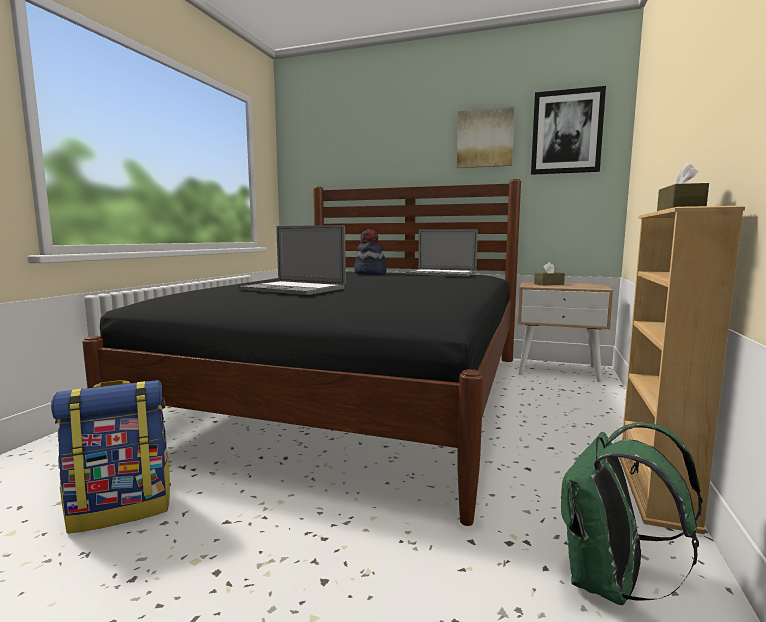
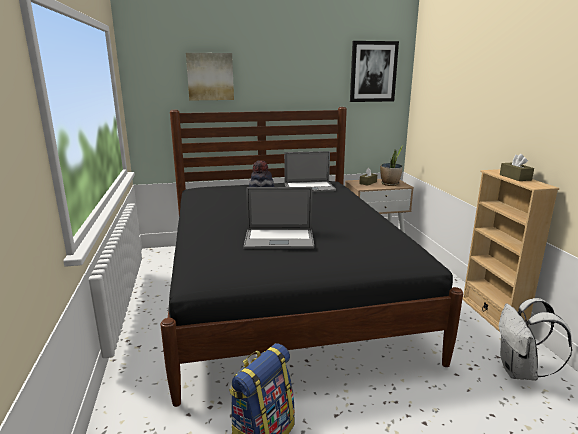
camera: 30 degrees left, 10 degrees up
(485, 138) = (317, 72): picture -> picture (210, 76)
(580, 286) = (390, 184): none -> potted plant
(609, 583) = (520, 372): green backpack -> white backpack

